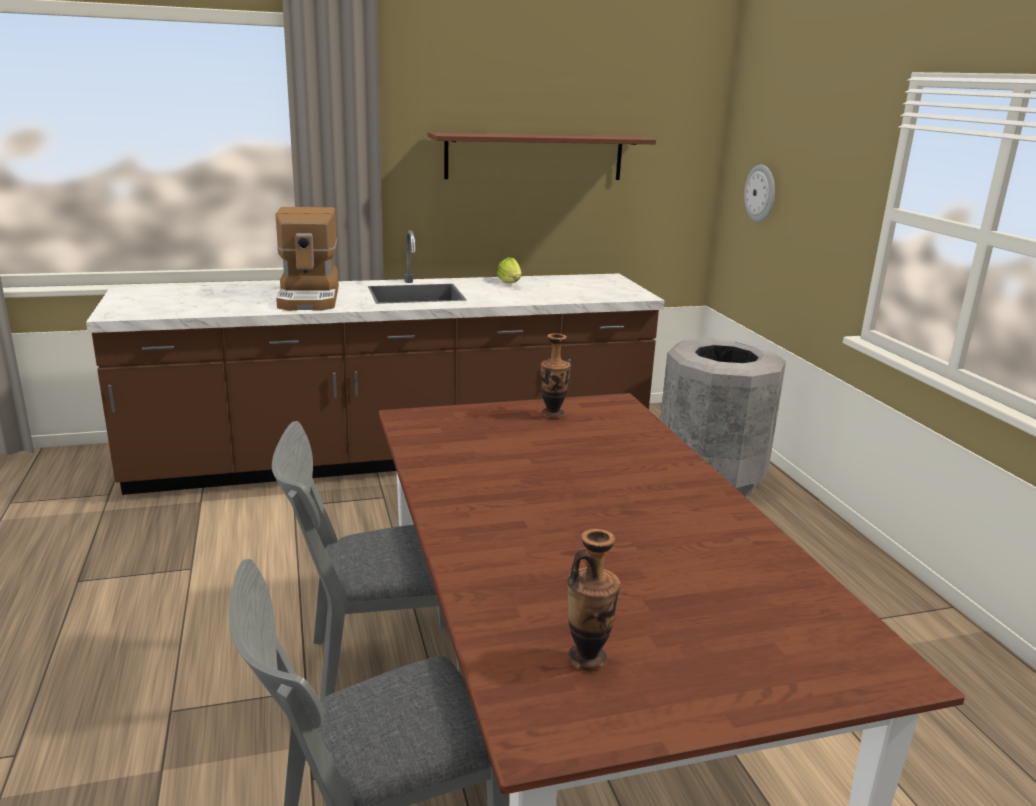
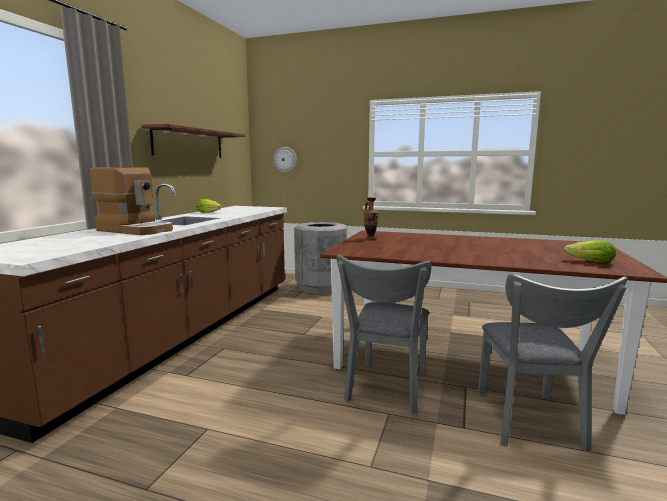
camera: 55 degrees left, 10 degrees down
(587, 659) = (587, 261): vase -> lettuce

